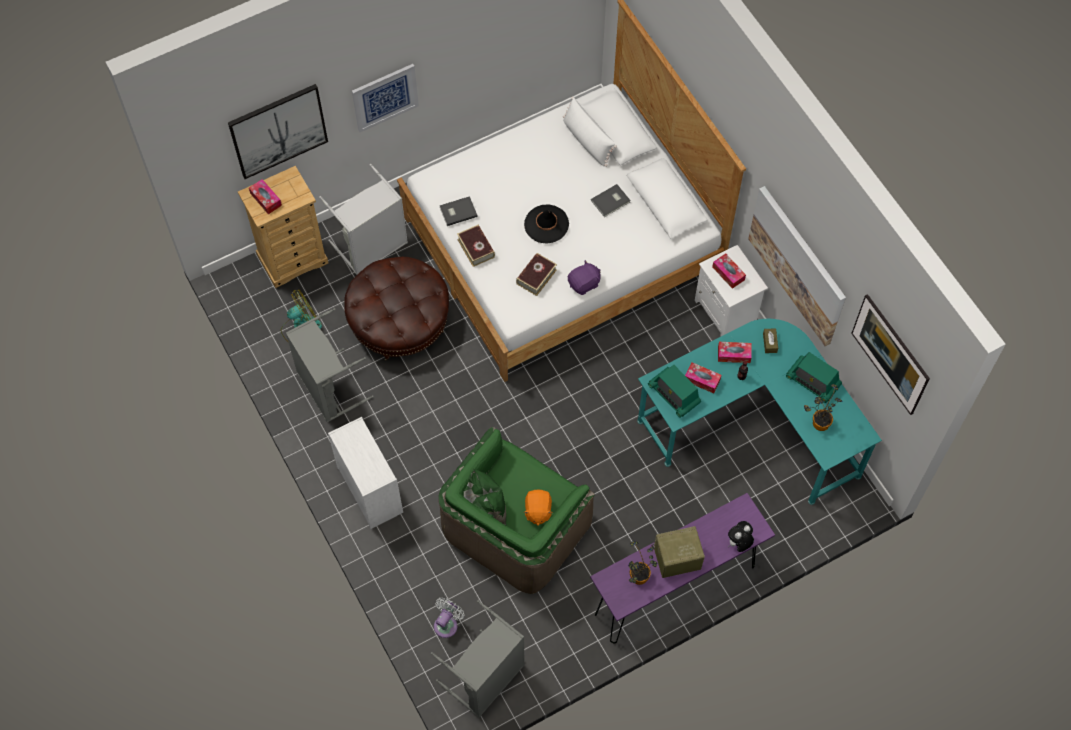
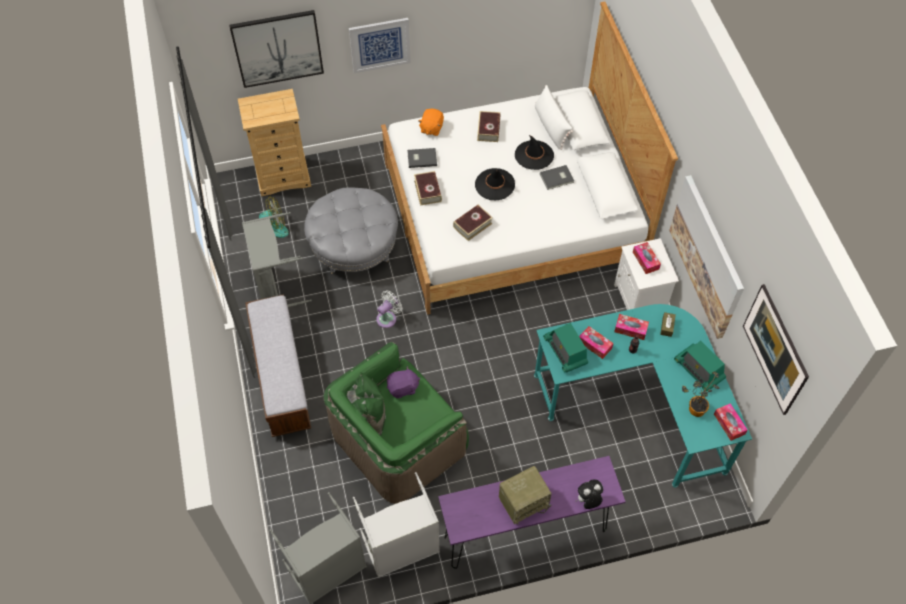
camera: 15 degrees right, 5 degrees down
(266, 199) = (258, 109): tissue box -> tissue box (729, 424)
(369, 489) = (281, 376): white dresser -> bench
(372, 248) = (351, 182): grey laundry basket -> grey laundry basket (402, 549)
(399, 322) = (354, 245): brown ottoman -> grey ottoman
(447, 624) = (309, 511): white fan -> white fan (388, 318)
(520, 160) = (488, 129): none -> book
(537, 511) = (414, 427): orange plush toy -> orange plush toy (431, 128)
(578, 180) = (534, 155): none -> black hat
(584, 284) = (513, 240): purple plush toy -> purple plush toy (403, 388)
(637, 578) = (482, 509): potted plant -> none
(676, 560) = (524, 501): radio -> radio turned 150 degrees clockwise

